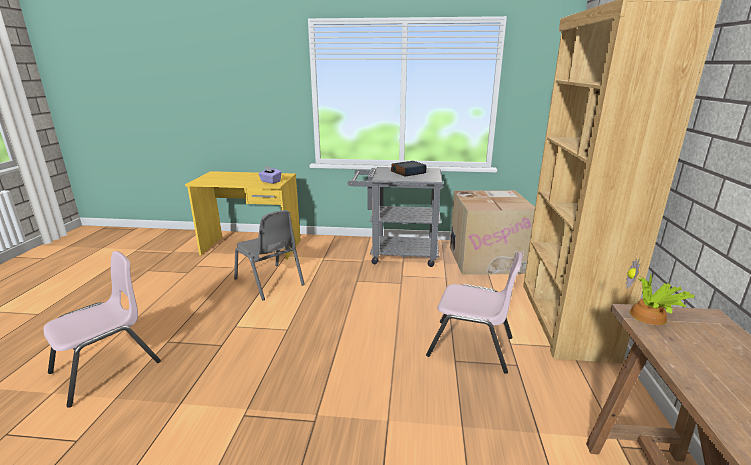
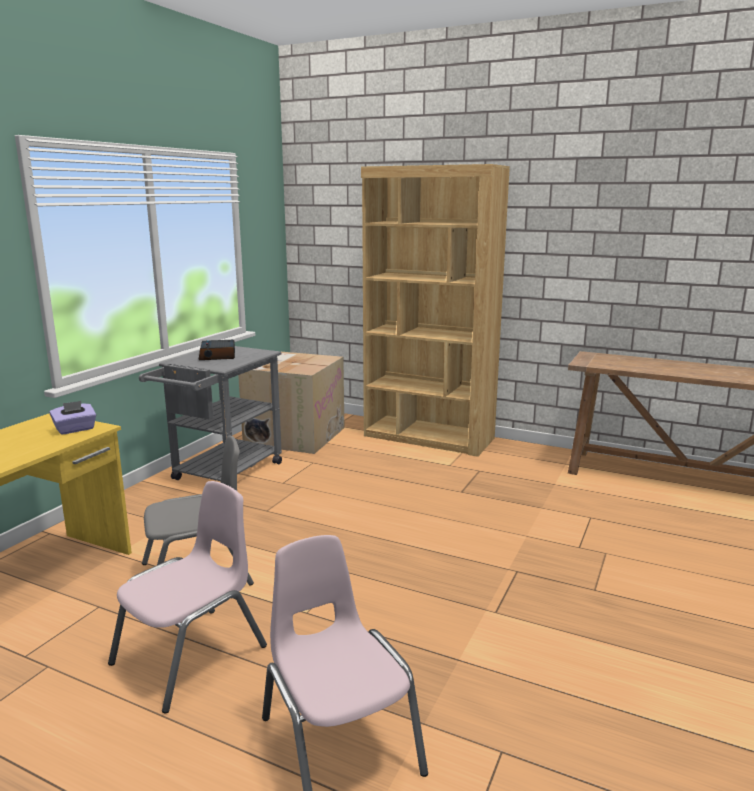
camera: 70 degrees left, 5 degrees down
(471, 346) = (444, 480): pink chair -> pink chair (191, 656)
(650, 317) = (586, 362): potted plant -> none

